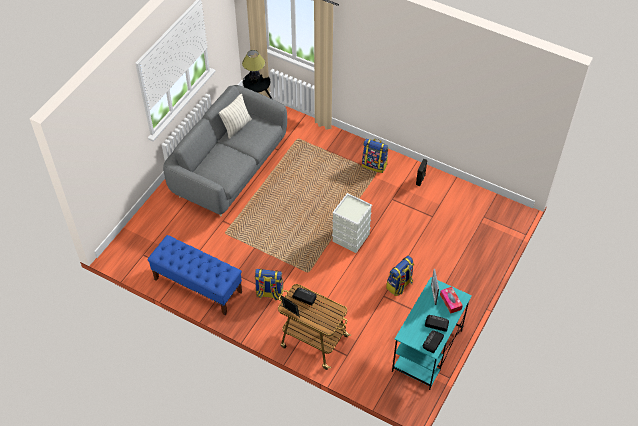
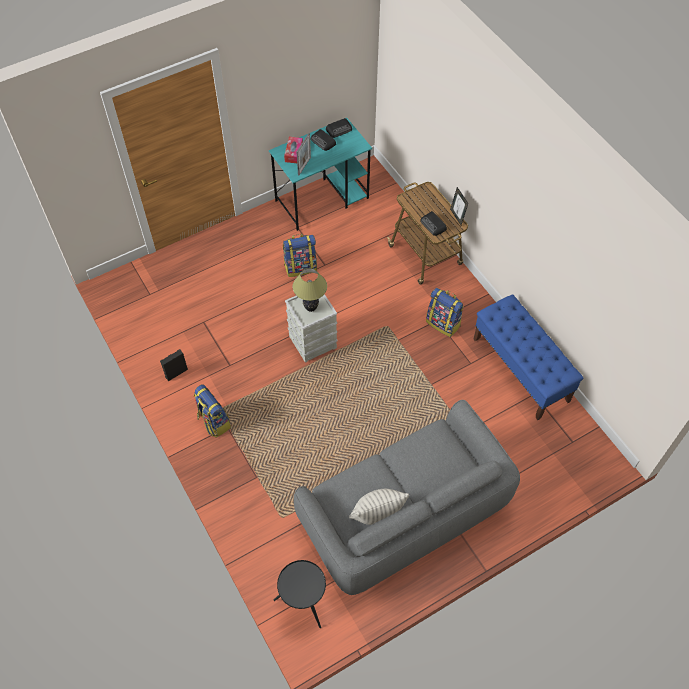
camera: 150 degrees left, 5 degrees up
(255, 81) = (302, 588): table lamp -> table lamp (310, 308)

